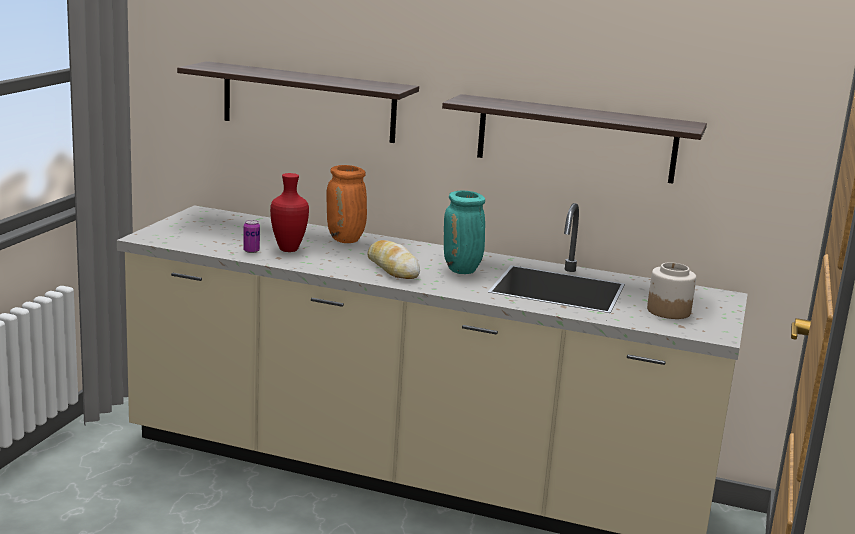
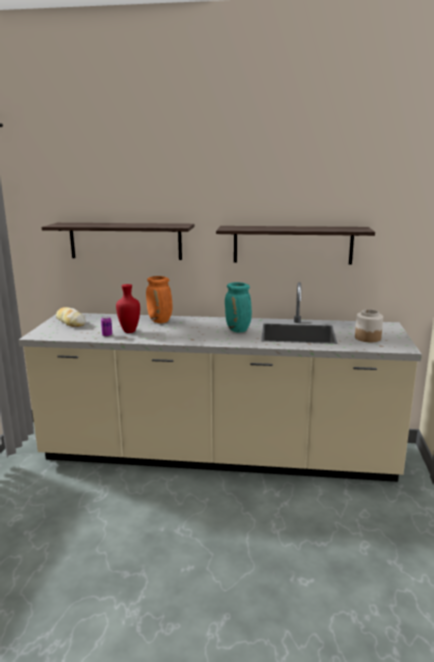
camera: 10 degrees left, 0 degrees up
(392, 268) = (197, 334): bread -> bread (70, 322)

